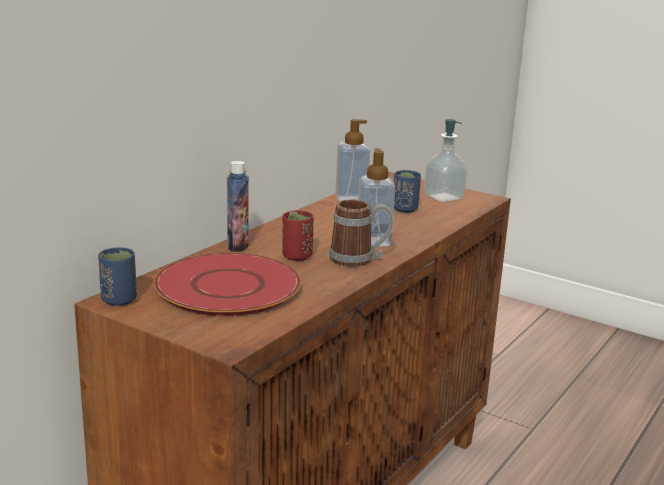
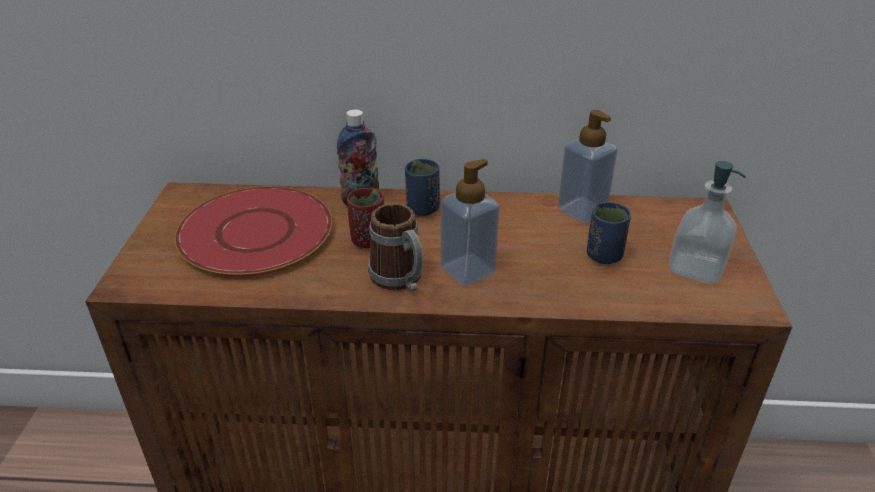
camera: 60 degrees right, 15 degrees up
(119, 300) = (185, 197): blue cup -> blue cup (422, 209)

